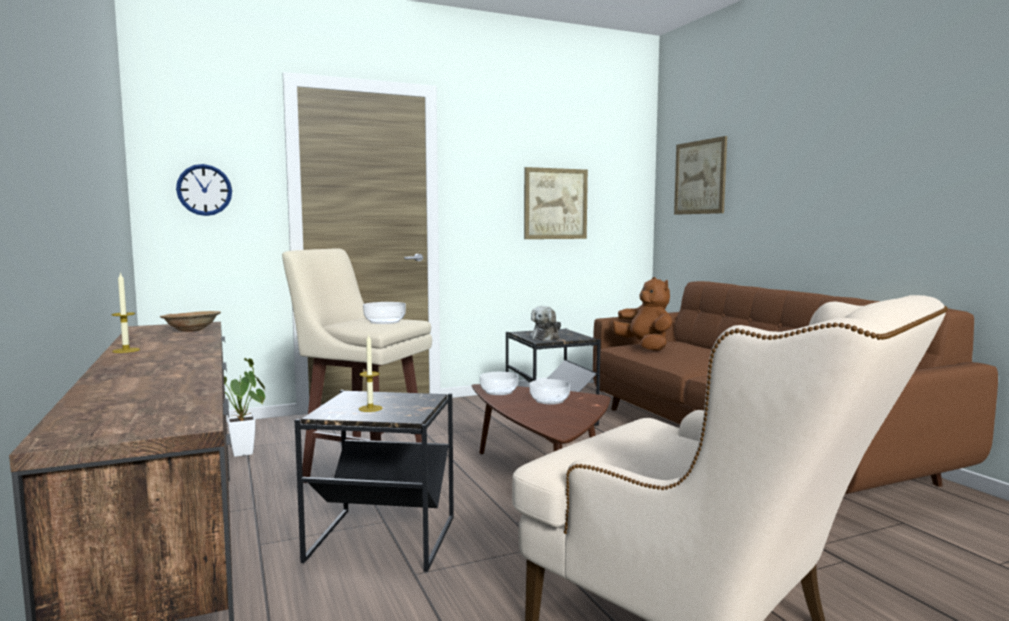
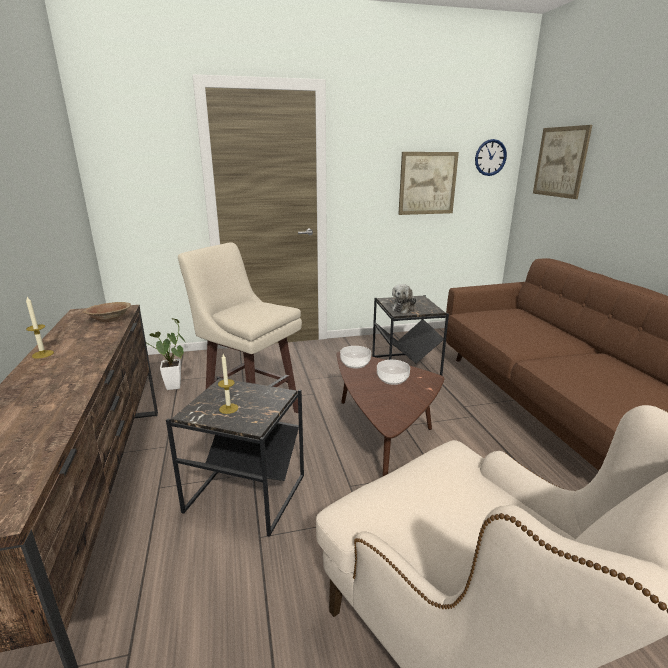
camera: 10 degrees right, 15 degrees up
(204, 190) = (138, 181): wall clock -> wall clock (490, 157)
(384, 322) = (260, 312): bowl -> none
(644, 347) = (487, 318): brown plush toy -> none

